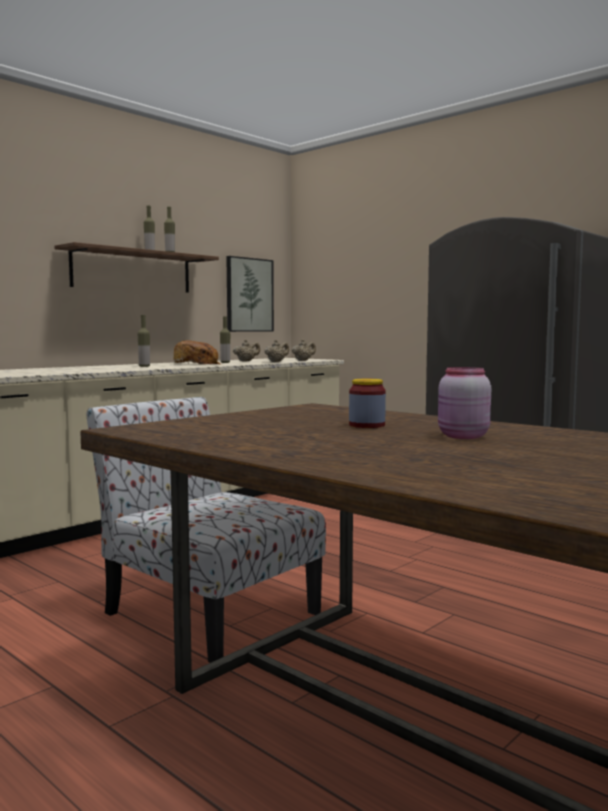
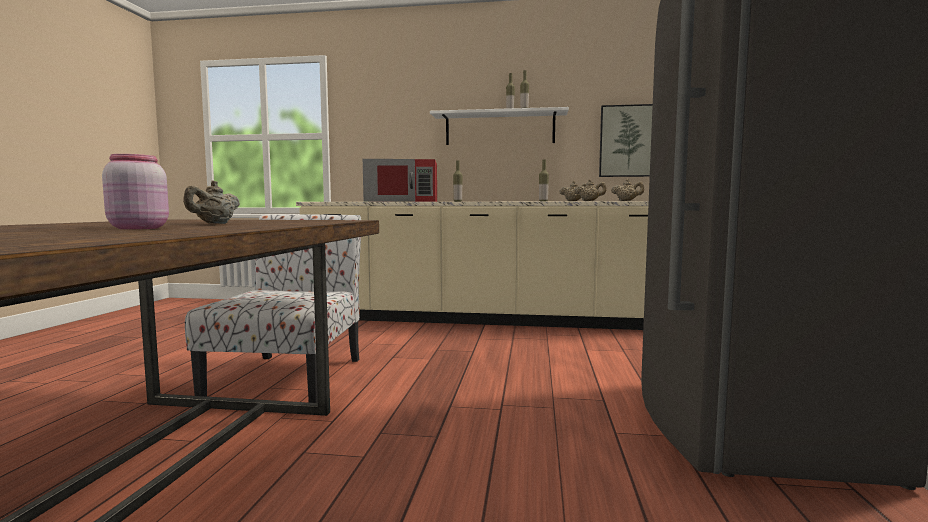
camera: 55 degrees right, 0 degrees up
(75, 369) = (403, 201): none -> red microwave
(132, 271) = (499, 129): brown shelf -> white shelf
(198, 364) = (508, 201): bread -> none
(367, 425) = (214, 224): jar -> beige teapot

